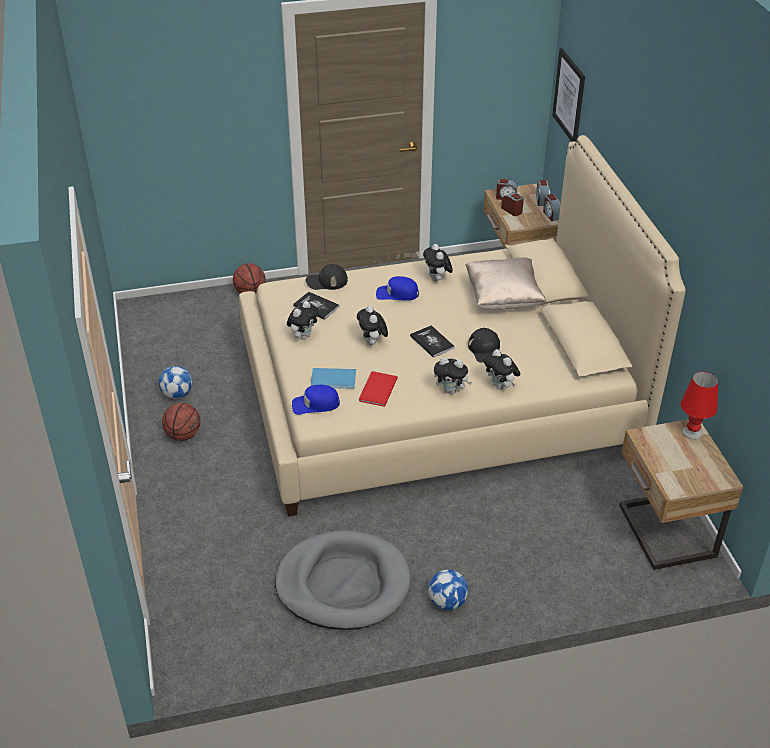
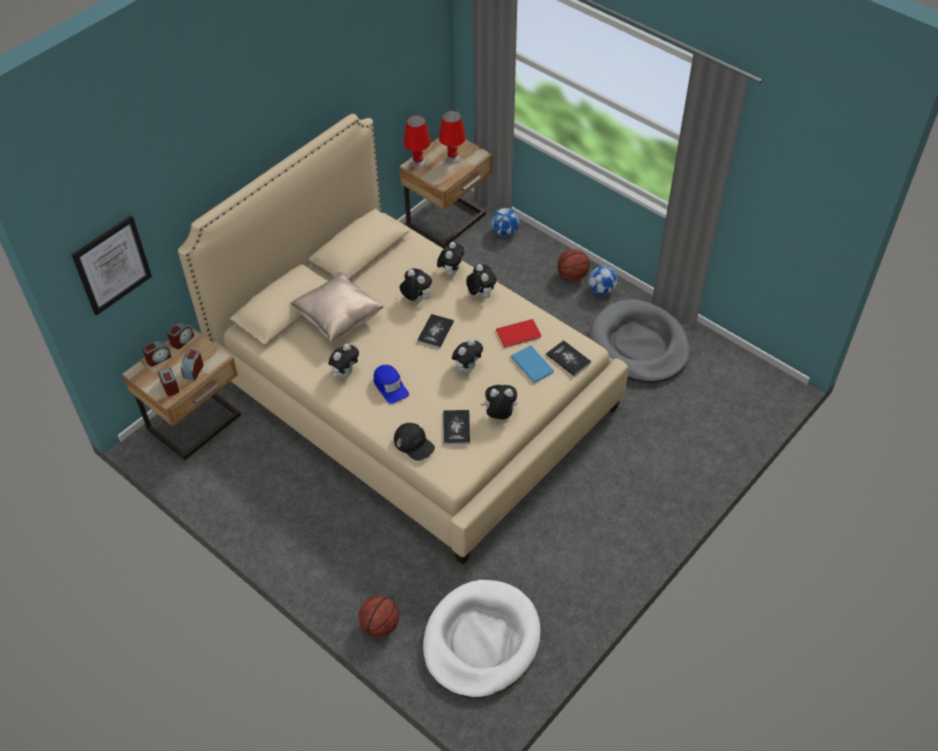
camera: 125 degrees left, 10 degrees up
(177, 394) = (567, 574): football -> football (504, 232)
(183, 329) = (481, 641): none -> white dog bed
(183, 435) = (605, 531): basketball -> basketball (572, 276)
(315, 404) = (568, 359): blue cap -> book
(485, 350) = (416, 298): black cap -> plush toy
(680, 463) = (453, 159): none -> red table lamp

